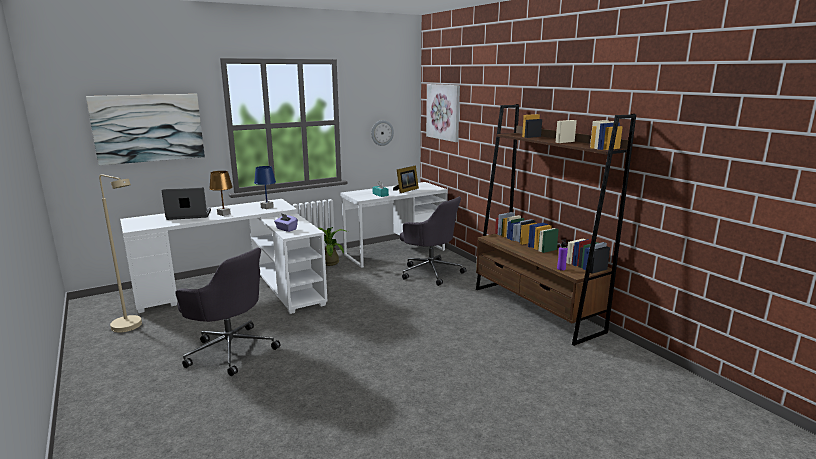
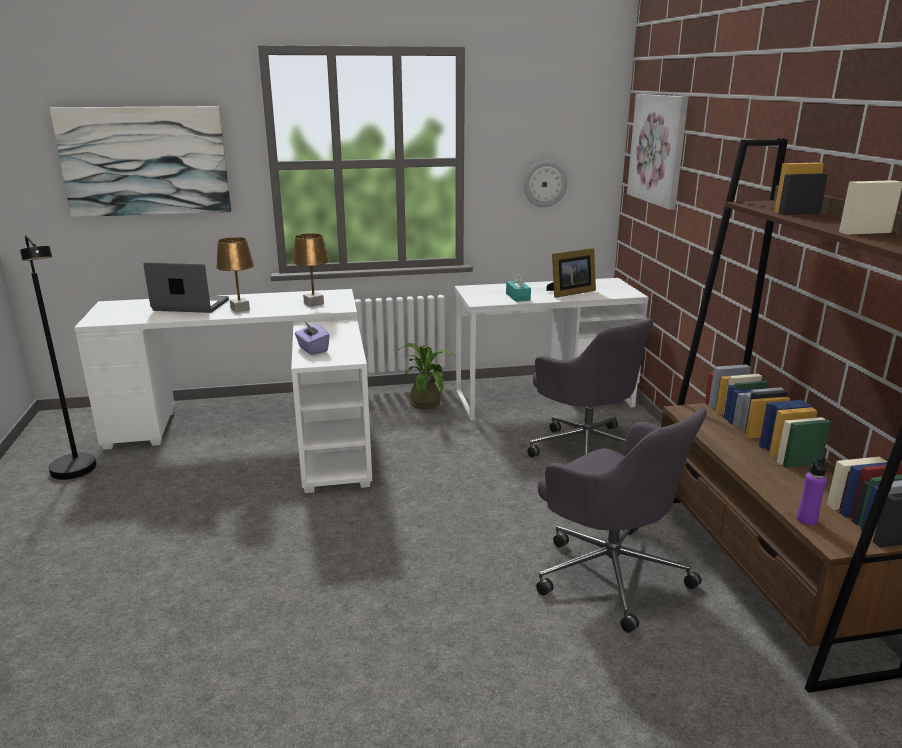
camera: 20 degrees right, 5 degrees up
(132, 327) = (77, 473): beige floor lamp -> black floor lamp
(230, 350) = (175, 547): grey office chair -> grey office chair (609, 572)
(267, 207) = (313, 304): blue table lamp -> brown table lamp

